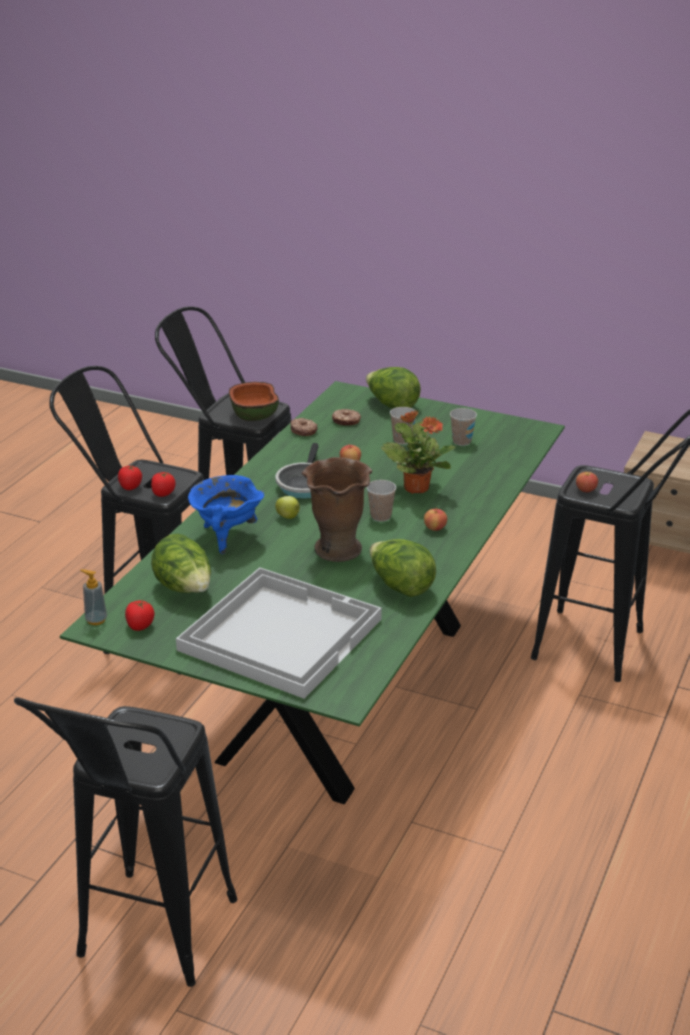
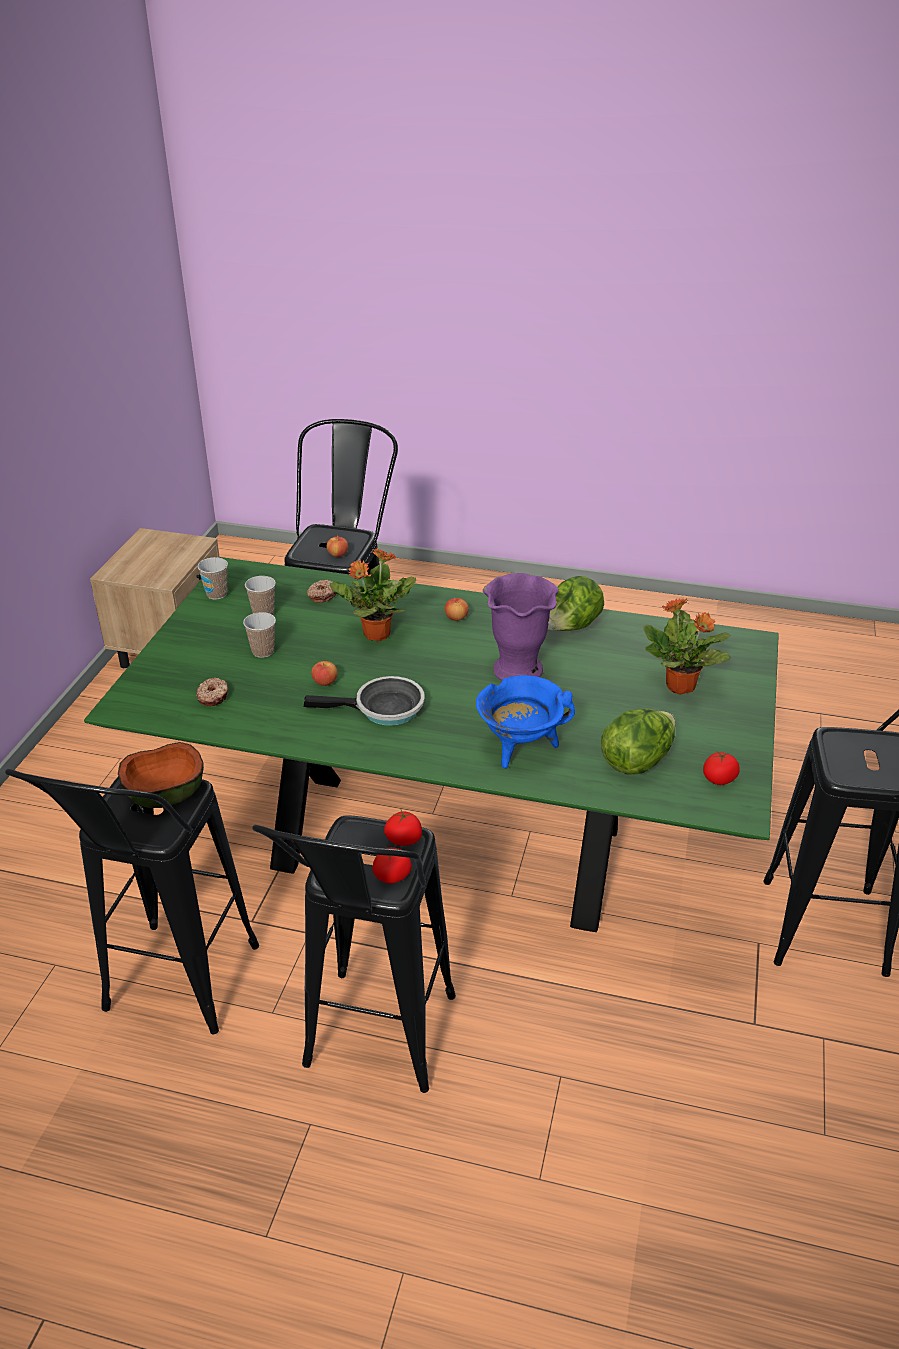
camera: 100 degrees left, 5 degrees up
(96, 620) = (727, 814): soap dispenser -> none
(280, 633) = (681, 687): white tray -> potted plant
(288, 517) = (462, 710): apple -> none
(303, 431) = (241, 727): donut -> donut (322, 595)
(338, 549) = (517, 670): brown vase -> purple vase
(381, 516) = (443, 651): cup -> cup (216, 594)
(392, 405) = (167, 666): lettuce -> none

